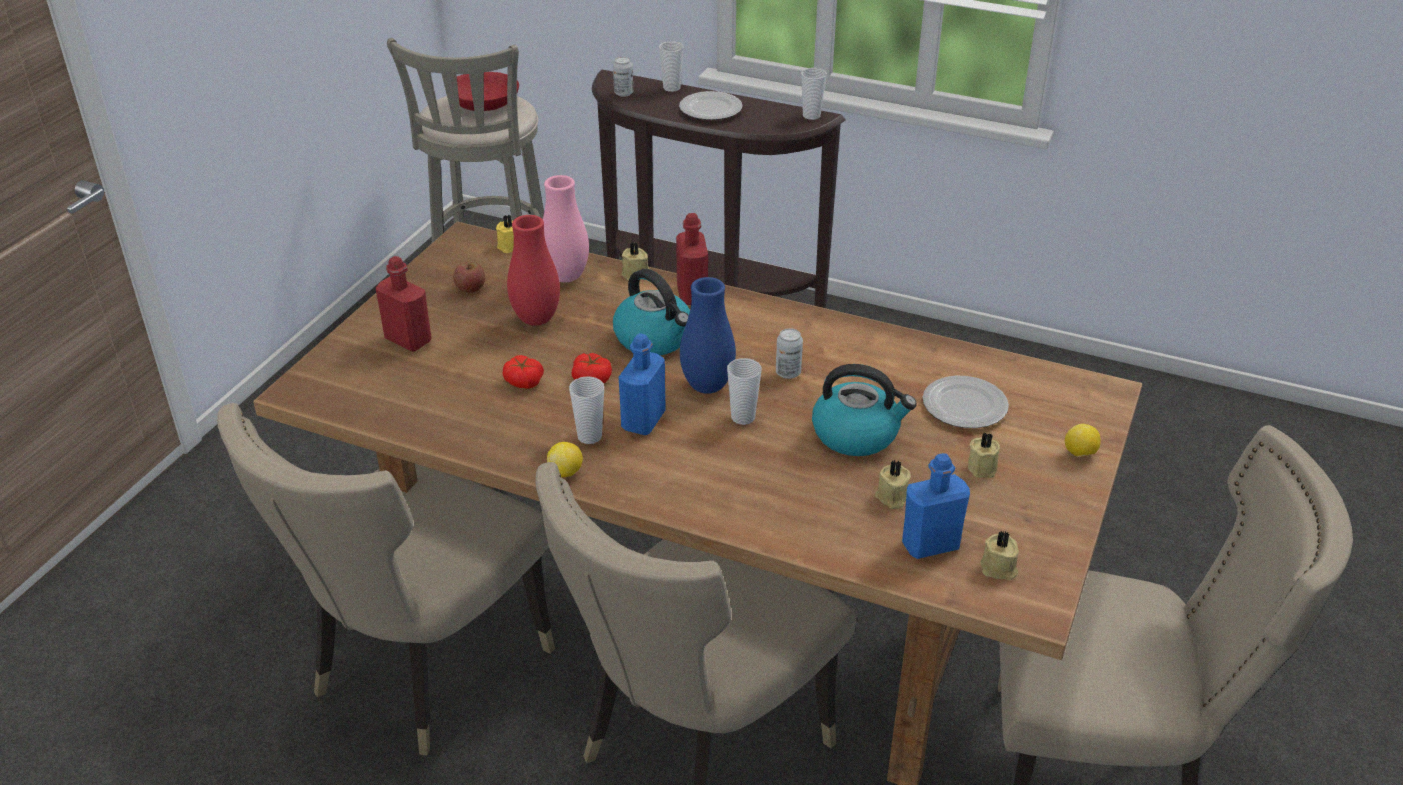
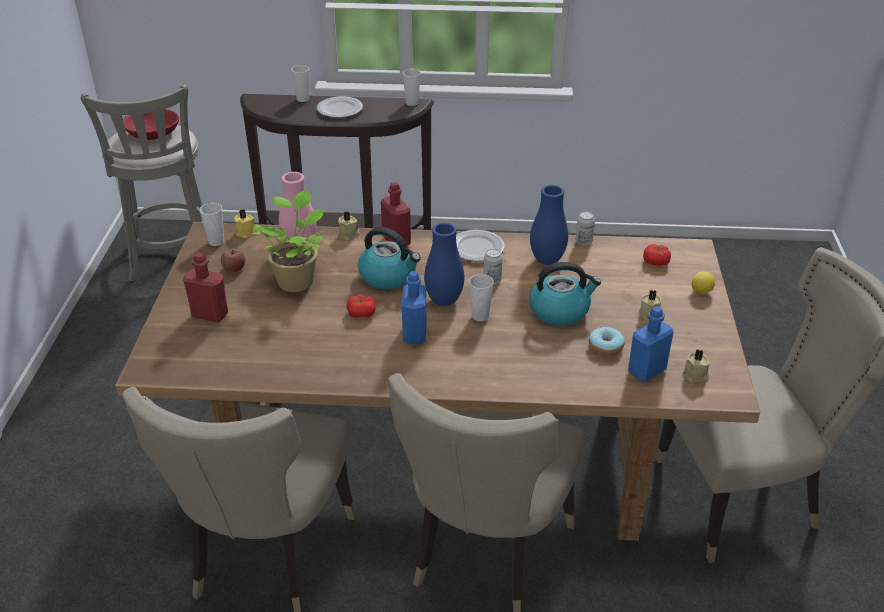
camera: 20 degrees left, 0 degrees up
(523, 381) = (313, 325): tomato -> tomato (656, 261)
(536, 319) = (296, 280): red vase -> potted plant
(566, 472) = (382, 381): lemon -> none
(589, 436) = (384, 353): cup -> cup (216, 242)
(623, 93) = (270, 108): can -> can (583, 242)
(880, 362) = (547, 260): none -> blue vase
(892, 497) = (605, 346): beige candle -> donut
(965, 407) = (616, 277): plate -> plate (477, 249)

